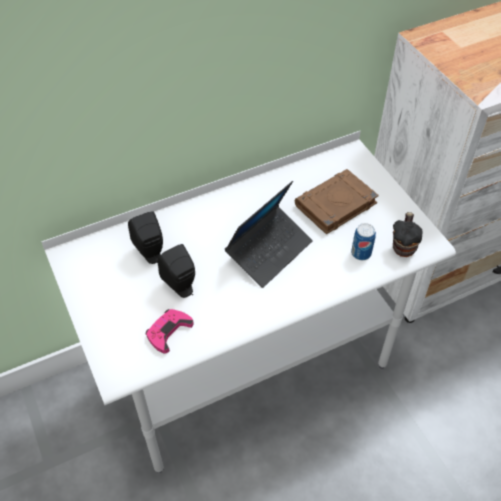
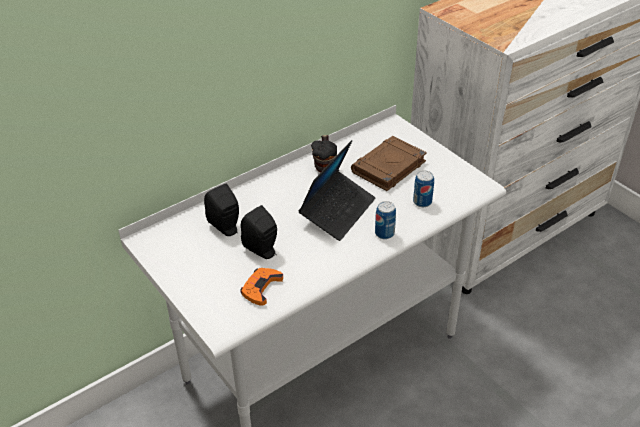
camera: 10 degrees left, 10 degrees down
(168, 331) = (261, 288): pink game controller -> orange game controller
(311, 286) = (384, 233): none -> can
(404, 245) = (459, 191): mug -> mug (325, 165)

